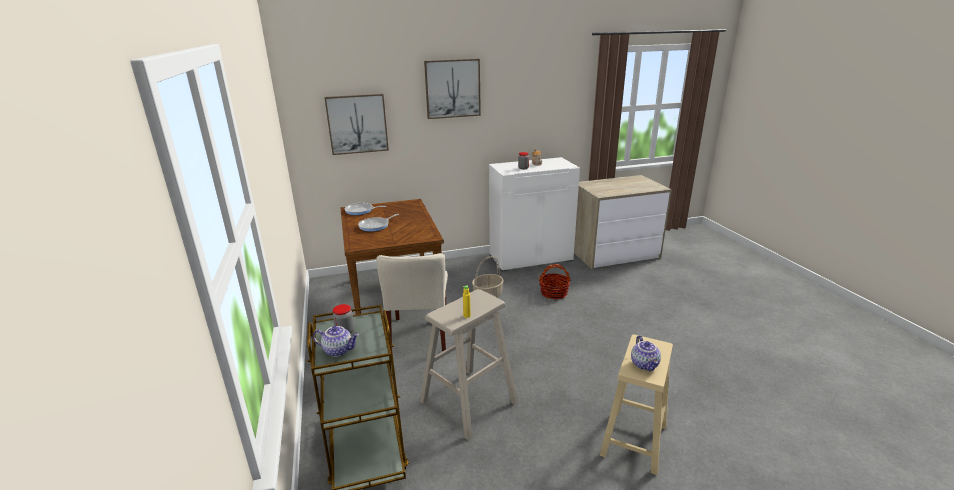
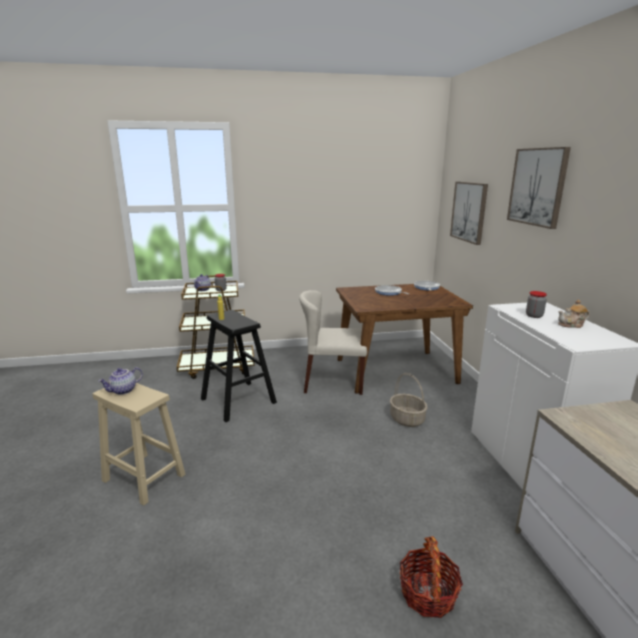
camera: 95 degrees right, 5 degrees down
(469, 402) = (238, 401): beige stool -> black stool
(554, 293) = (419, 471): basket -> basket (428, 594)
(645, 364) = (123, 391): teapot -> teapot turned 45 degrees counterclockwise

